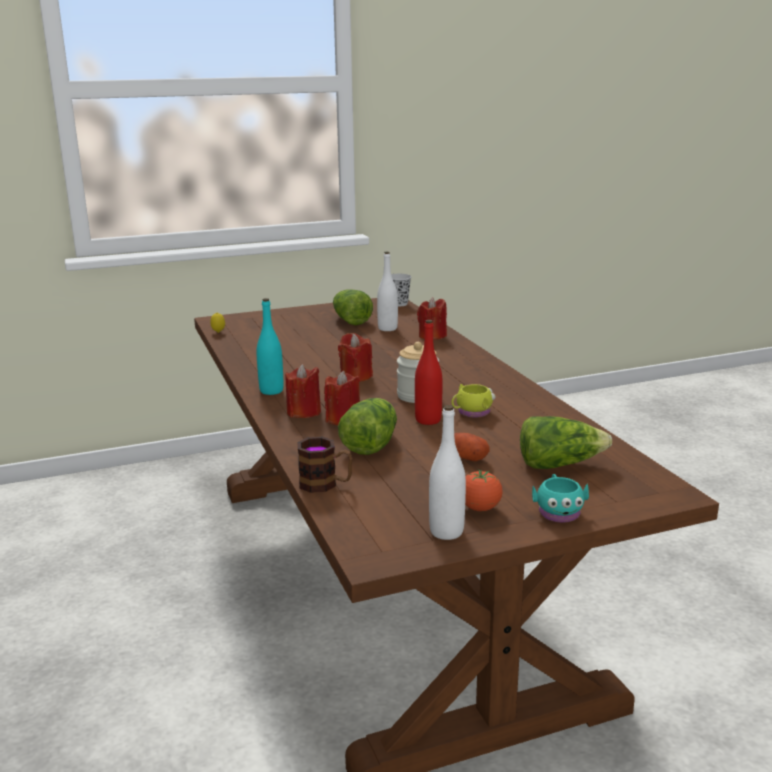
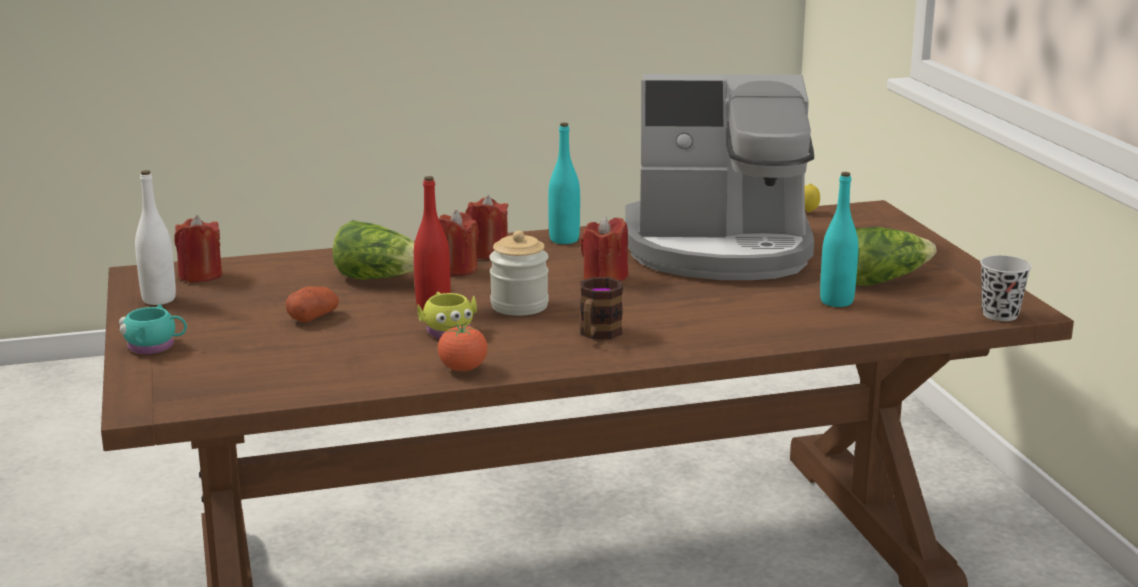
camera: 95 degrees right, 0 degrees up
(297, 351) = (720, 250): none -> coffee machine
(325, 484) = (292, 260): mug -> mug (597, 334)
(387, 328) = (836, 301): white bottle -> turquoise bottle
(432, 336) = (794, 328): red candle -> red candle (200, 275)
(480, 508) = (191, 315): tomato -> tomato (463, 369)
(559, 464) = (262, 360): lettuce -> none

